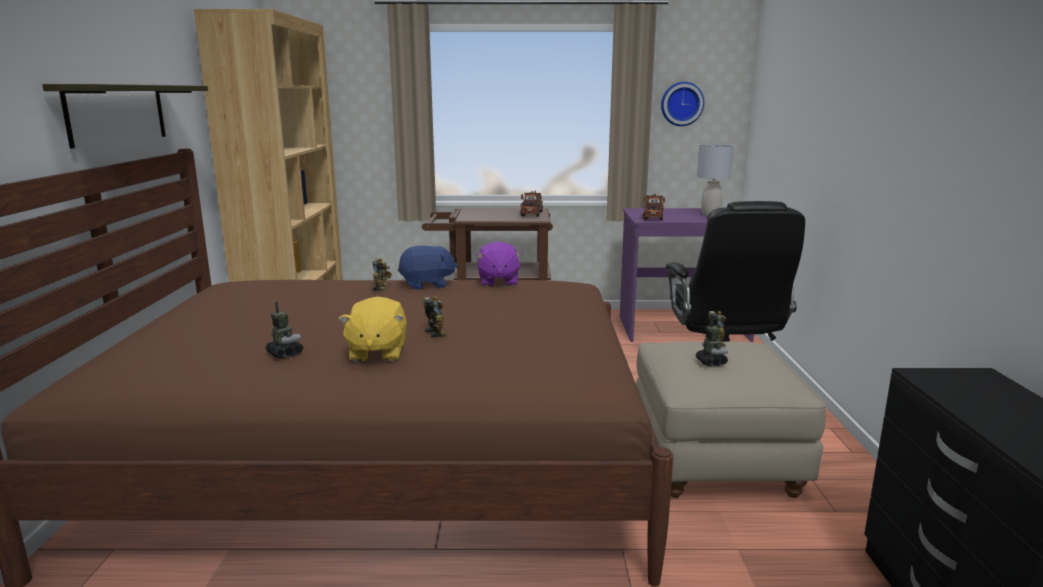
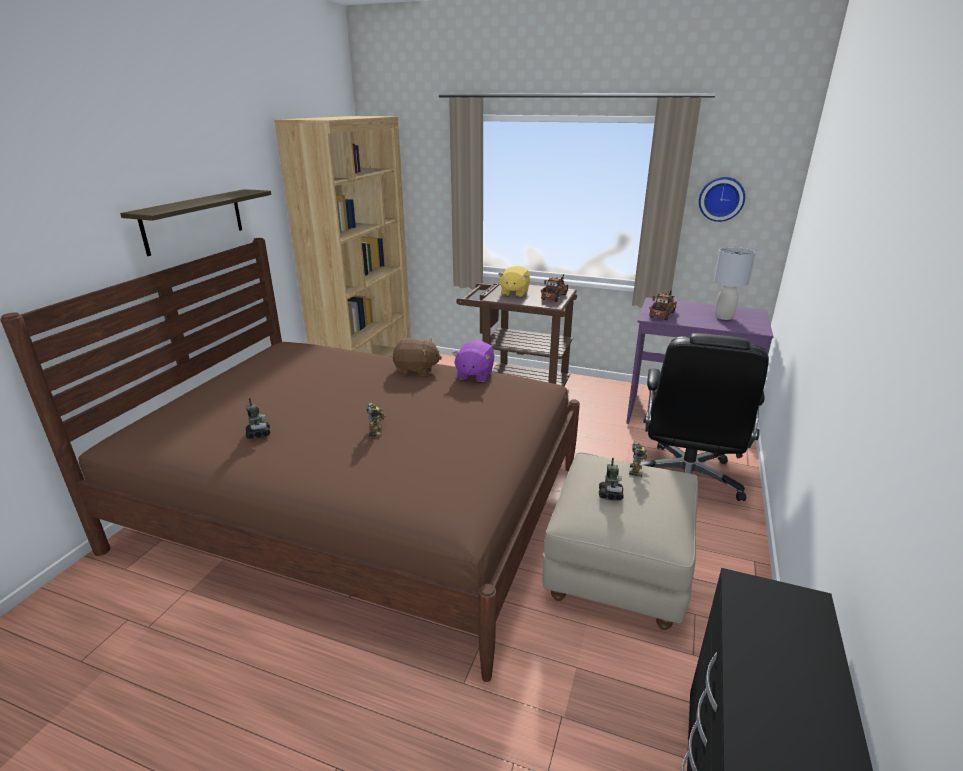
camera: 20 degrees right, 10 degrees up
(376, 353) = (317, 446): yellow plush toy -> yellow plush toy (514, 293)
(382, 288) = (380, 369): toy robot -> none
(427, 284) = (416, 370): blue plush toy -> brown plush toy

